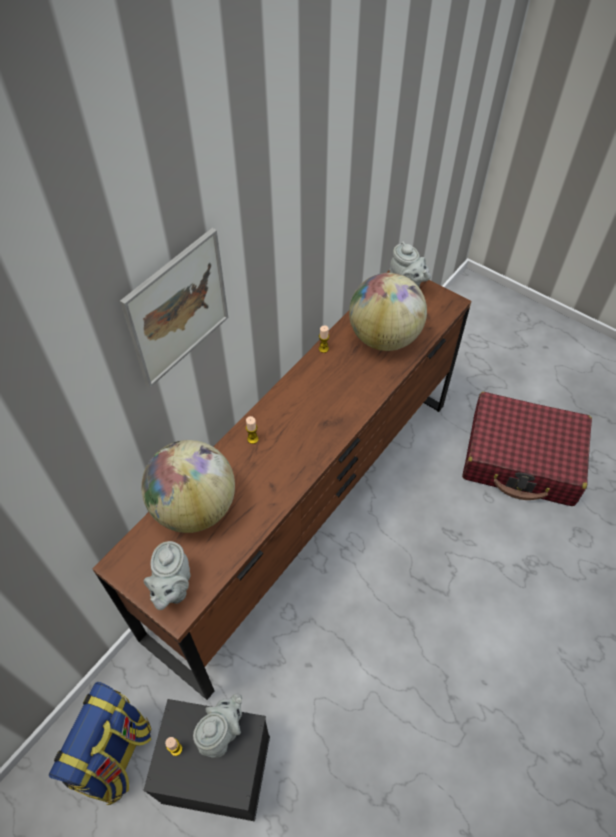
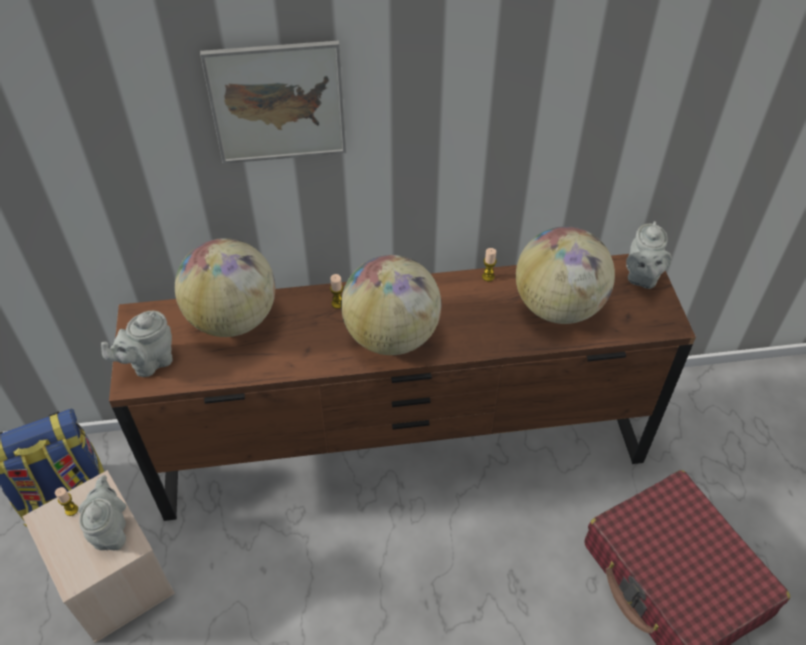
camera: 45 degrees right, 5 degrees down
(215, 770) = (112, 577): black storage box -> beige storage box
(221, 733) = (110, 530): grey teapot -> grey teapot turned 90 degrees counterclockwise
(312, 432) = (391, 336): none -> globe

